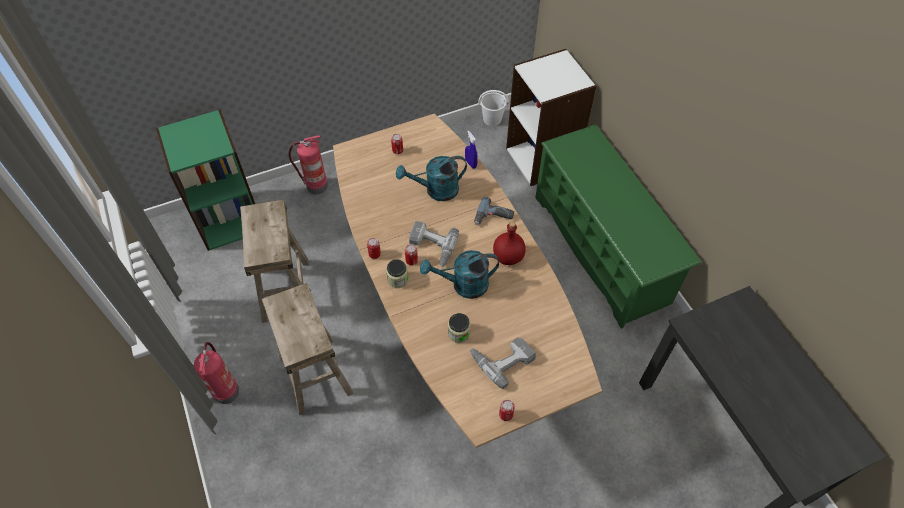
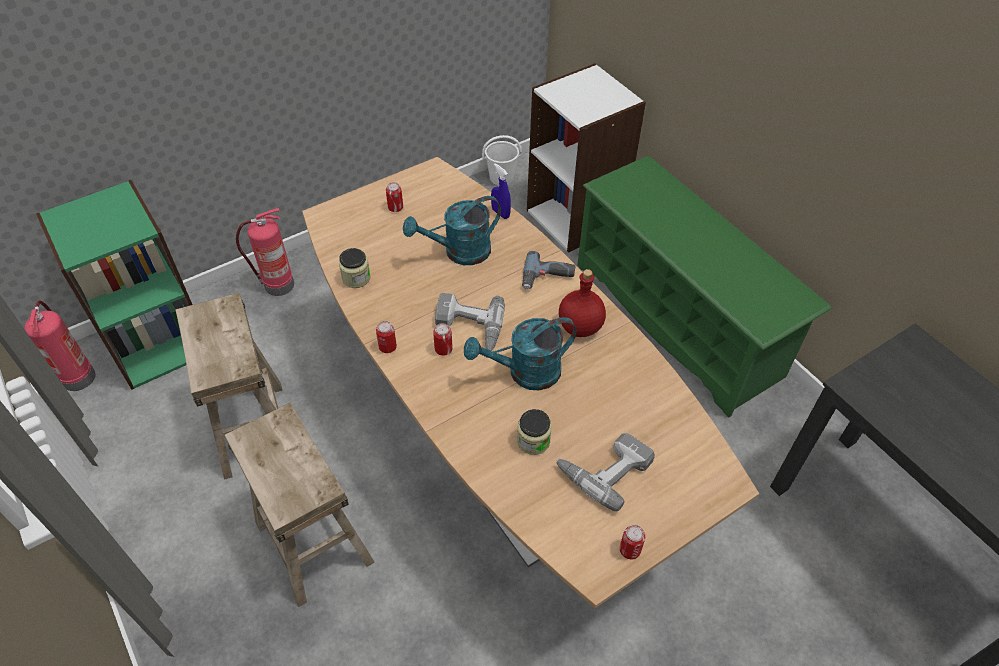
camera: 10 degrees left, 5 degrees down
(225, 390) = (180, 587): fire extinguisher -> fire extinguisher (78, 376)
(397, 279) = (428, 377): jar -> jar (356, 278)

